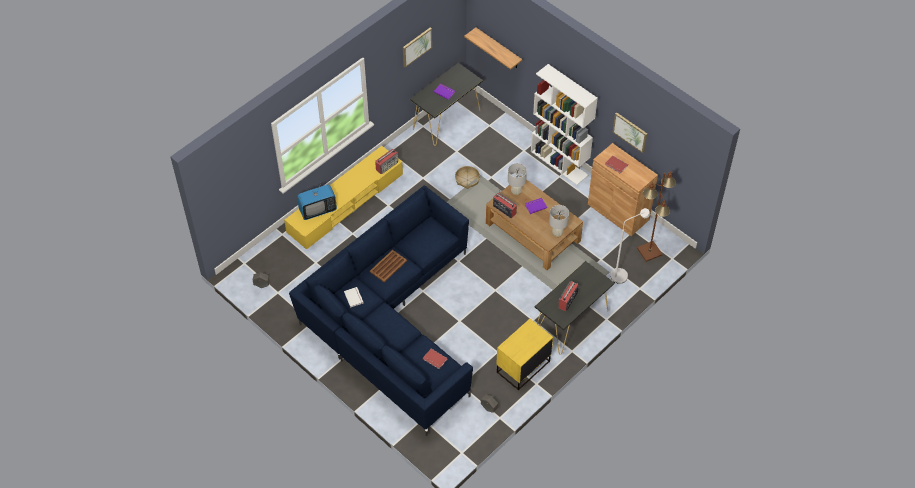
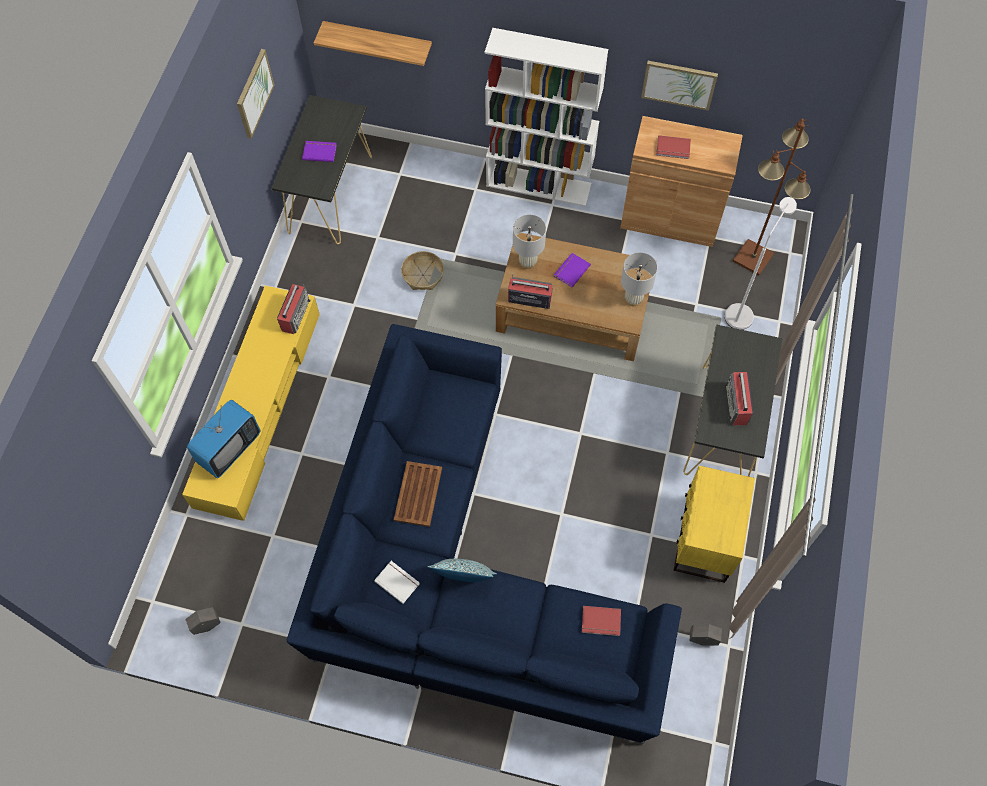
camera: 30 degrees left, 10 degrees up
(385, 311) = (463, 578): none -> pillow

